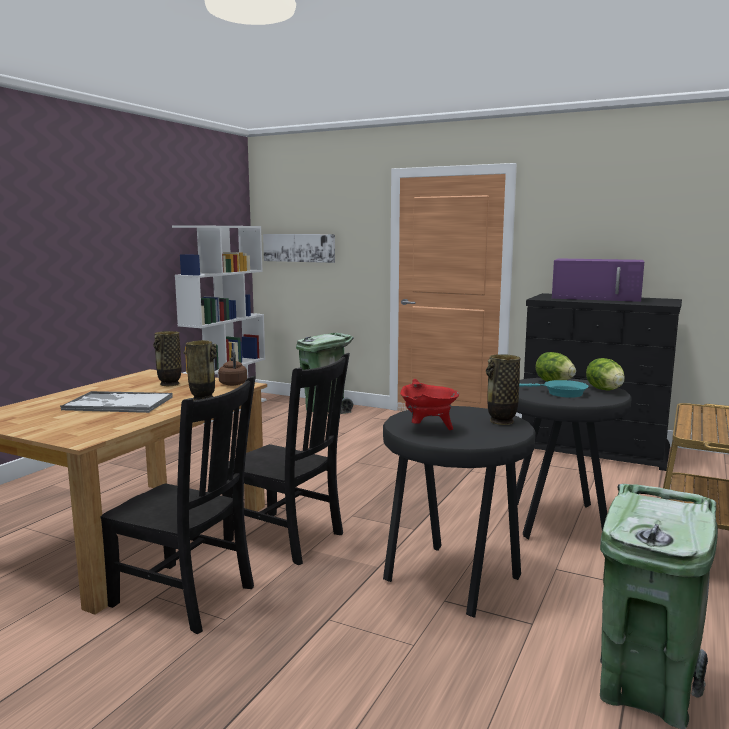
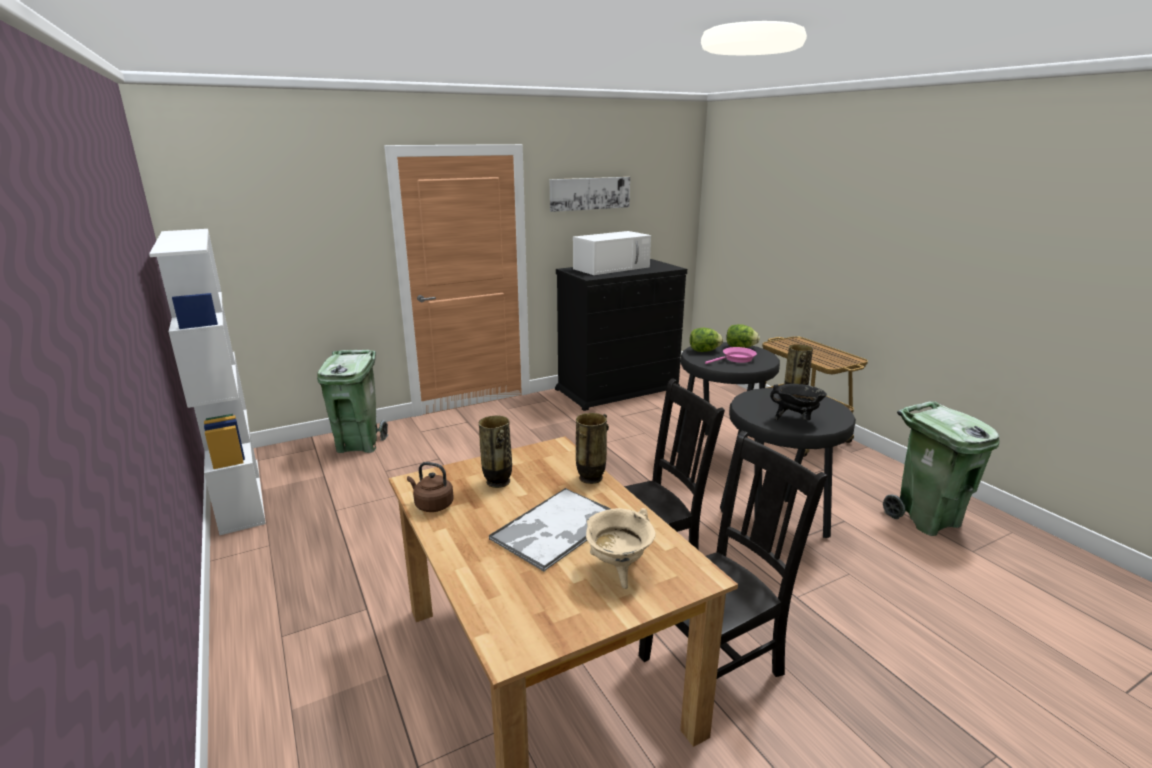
camera: 55 degrees left, 10 degrees up
(75, 423) = (618, 570): none -> beige cooking pot
(233, 383) = (543, 450): brown kettle -> brown kettle (432, 505)
(299, 247) = (256, 251): picture -> picture (589, 193)
(428, 429) = (796, 420): red cooking pot -> black cooking pot
(561, 393) = (736, 359): turquoise frying pan -> pink frying pan
(597, 298) = (612, 268): purple microwave -> white microwave

